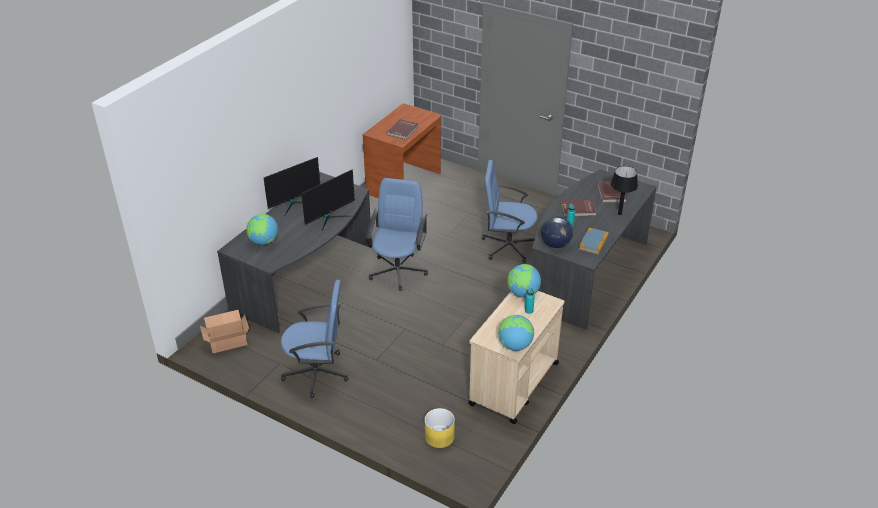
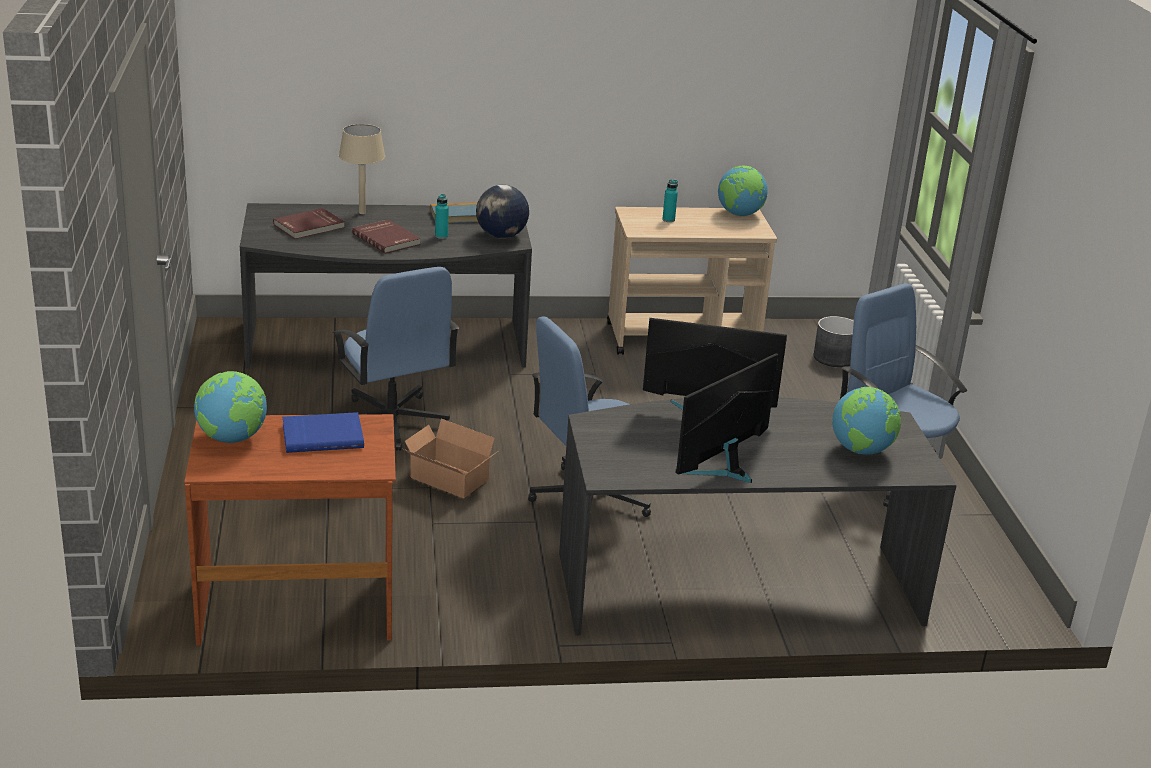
camera: 130 degrees left, 10 degrees down
(226, 341) = (976, 588): cardboard box -> cardboard box (449, 480)
(294, 204) = (723, 469): monitor -> monitor turned 60 degrees counterclockwise
(403, 130) = (322, 435): red book -> blue book
(439, 437) = (834, 358): yellow planter -> grey planter
(523, 294) = (643, 229): globe -> globe (232, 438)
(619, 214) = (362, 212): black table lamp -> beige table lamp

